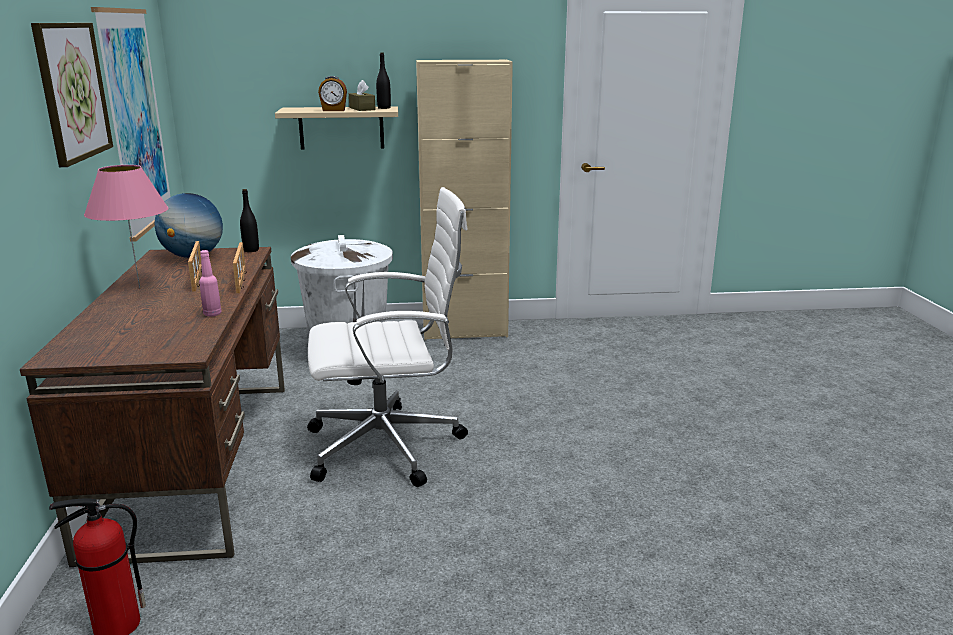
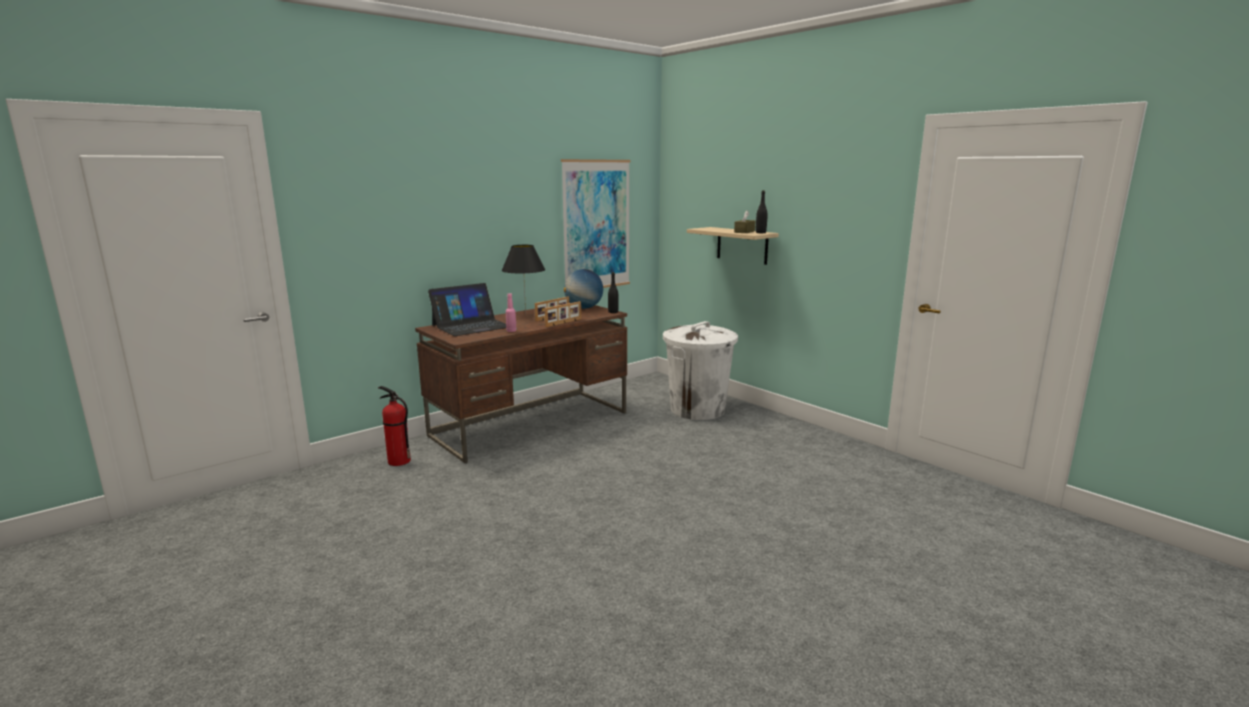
camera: 55 degrees right, 5 degrees down
(72, 91) = (523, 203): picture -> none
(119, 330) = (471, 326): none -> laptop
(139, 288) = (525, 314): pink table lamp -> black table lamp
(334, 110) = (722, 231): alarm clock -> none
(389, 446) = (609, 460): white office chair -> none
(465, 331) = (794, 428): beige cabinet -> none

